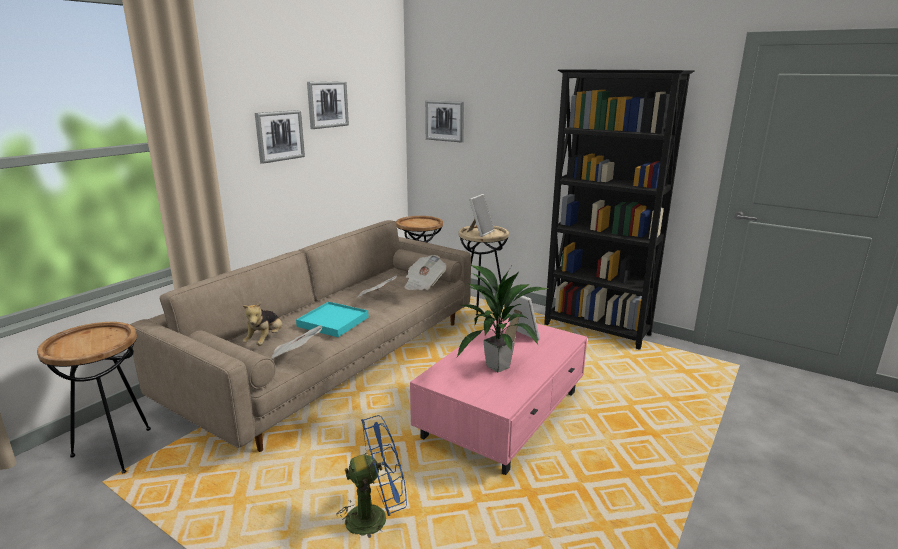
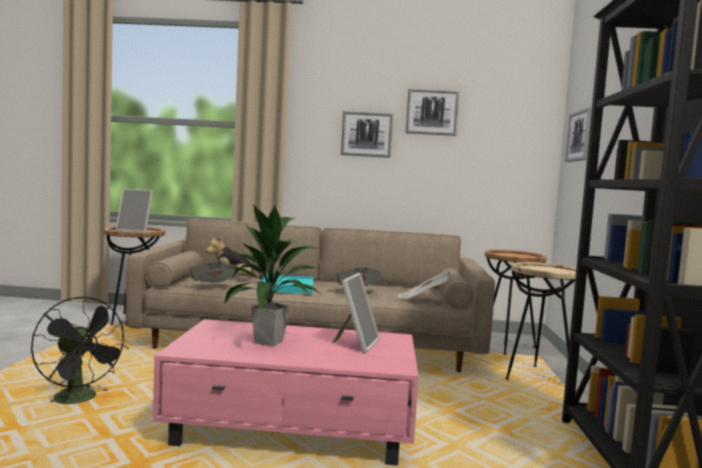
camera: 60 degrees right, 15 degrees down
(375, 517) = (80, 400): blue fan -> black fan
(480, 232) = (545, 269): picture frame -> picture frame (135, 231)

